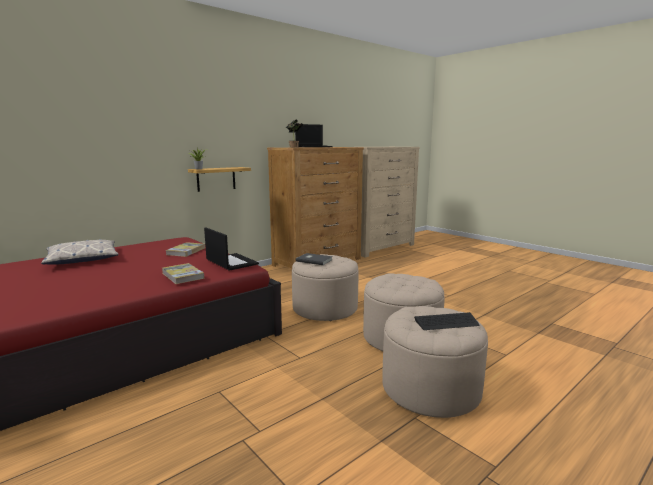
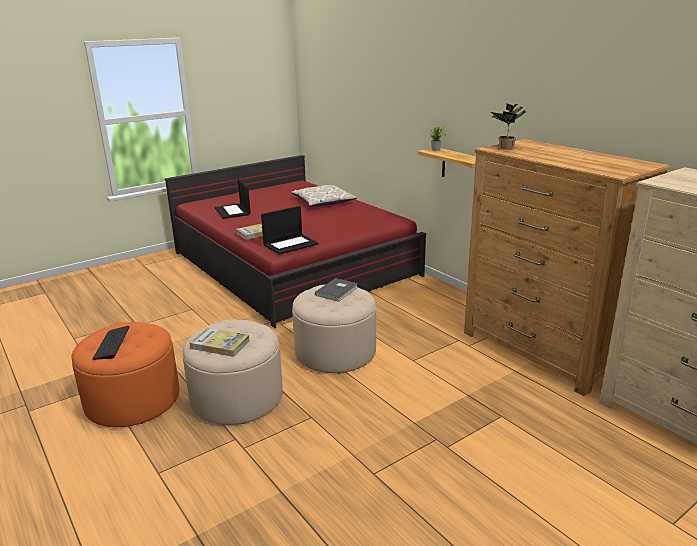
camera: 95 degrees right, 10 degrees up
(186, 251) = (340, 226): book -> book (220, 344)
(314, 147) = (570, 154): laptop -> laptop (233, 211)
(430, 388) = (133, 400): beige ottoman -> orange ottoman

